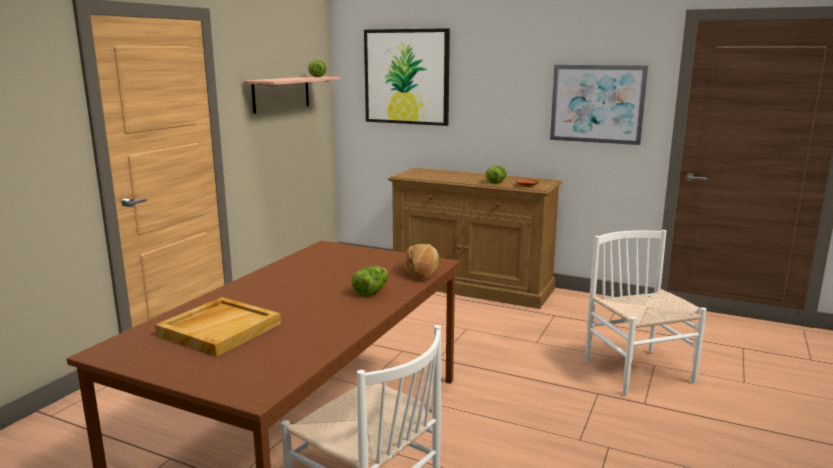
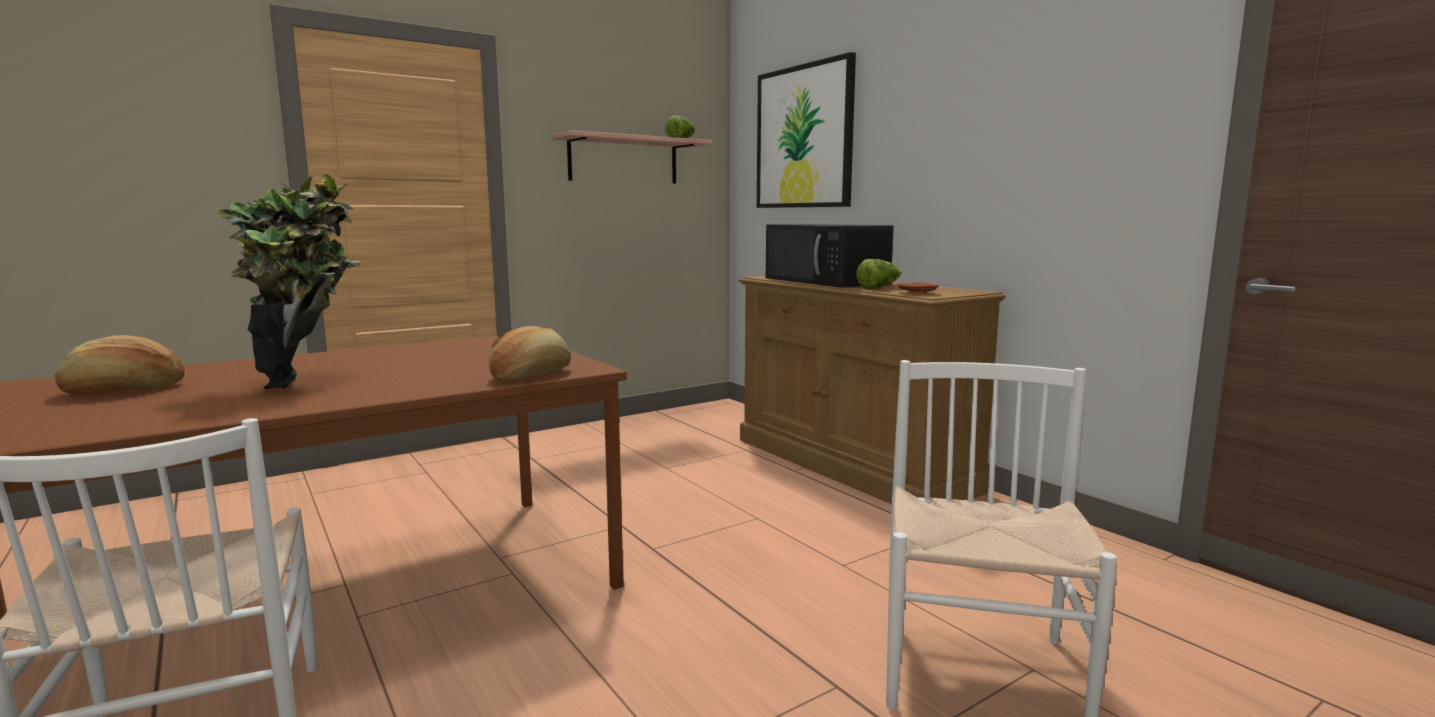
camera: 30 degrees right, 5 degrees down
(220, 329) = (124, 389): beige tray -> bread
(308, 299) = (307, 379): none -> potted plant
(371, 291) = (398, 383): lettuce -> none
(451, 176) = (827, 281): none -> black microwave
(597, 104) = (1070, 147): picture -> none

